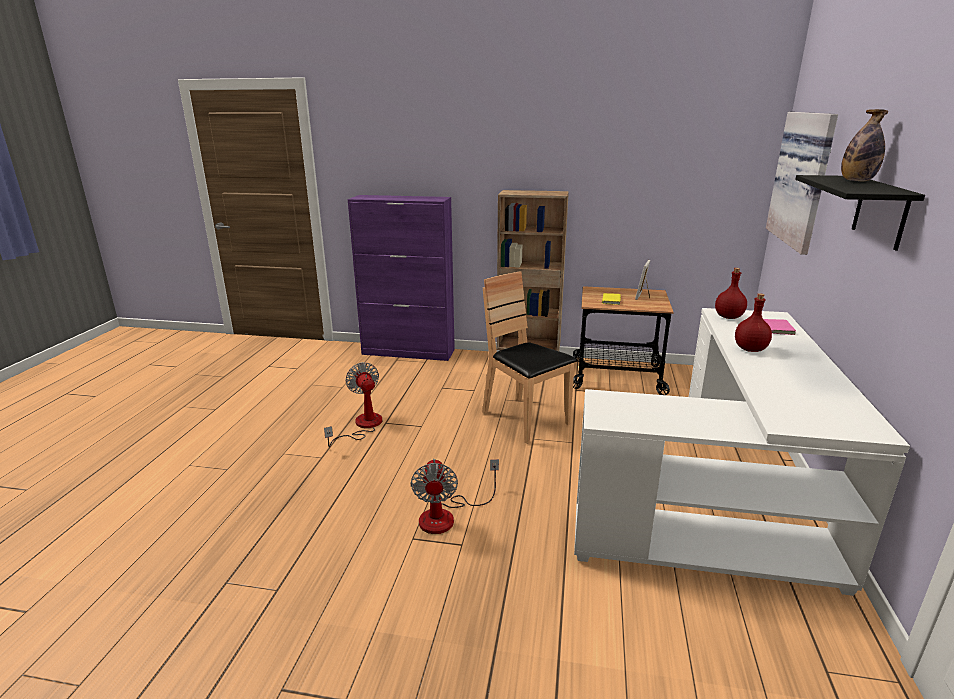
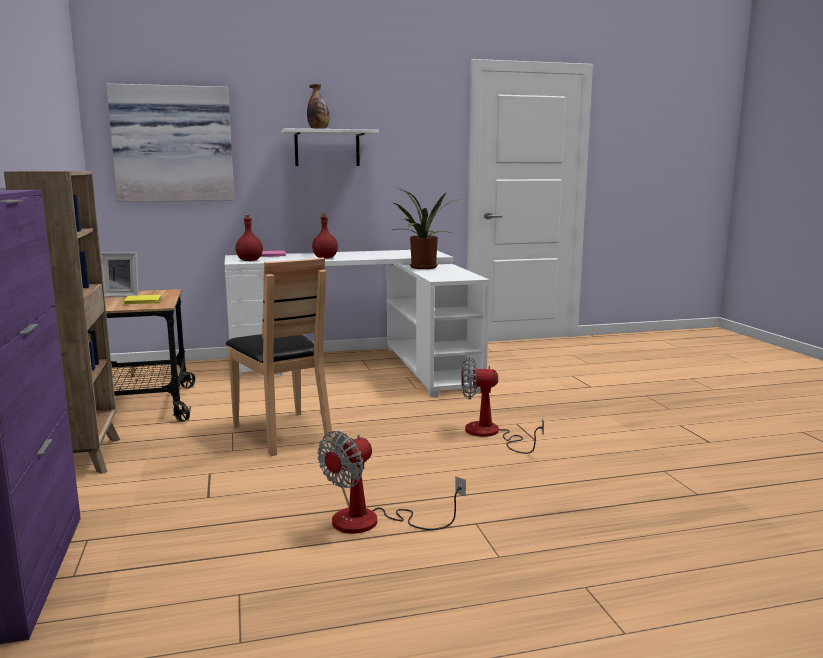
camera: 115 degrees left, 10 degrees down
(447, 516) = (490, 434): fan -> fan turned 150 degrees counterclockwise
(524, 419) = (283, 433): brown chair -> brown chair turned 60 degrees counterclockwise
(711, 409) = (423, 268): none -> potted plant
(880, 212) = (327, 148): black shelf -> white shelf

